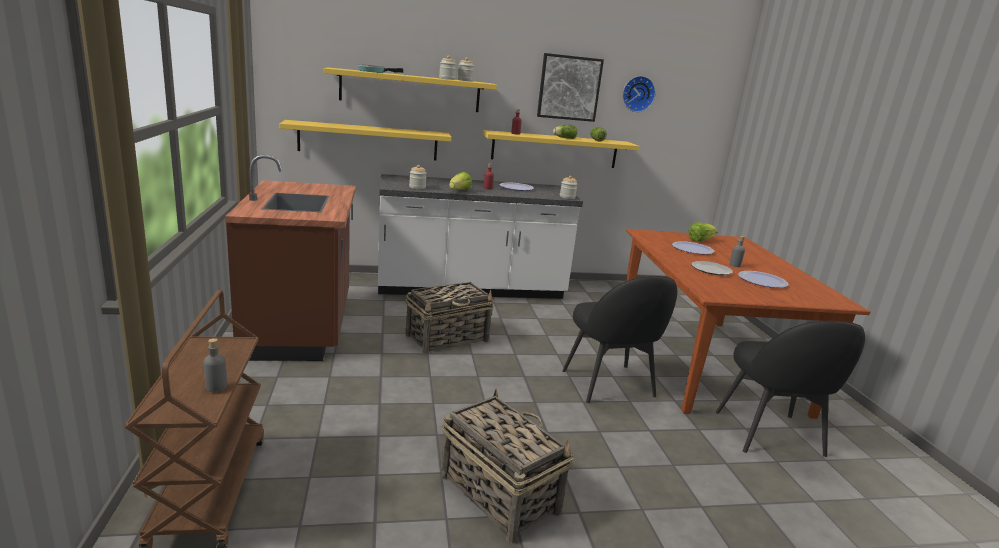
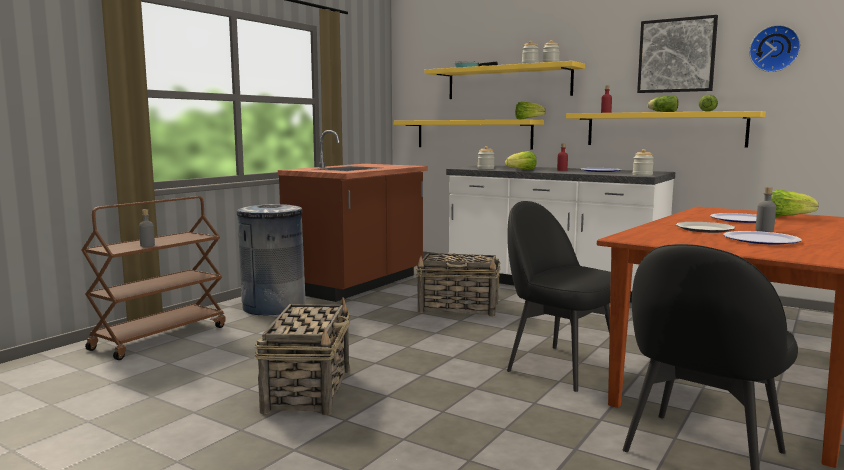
camera: 45 degrees right, 10 degrees down
(267, 389) = (273, 307): none -> grey trash can
(435, 132) = (527, 119): none -> lettuce
(609, 385) = (560, 366): black chair -> black chair turned 105 degrees clockwise

